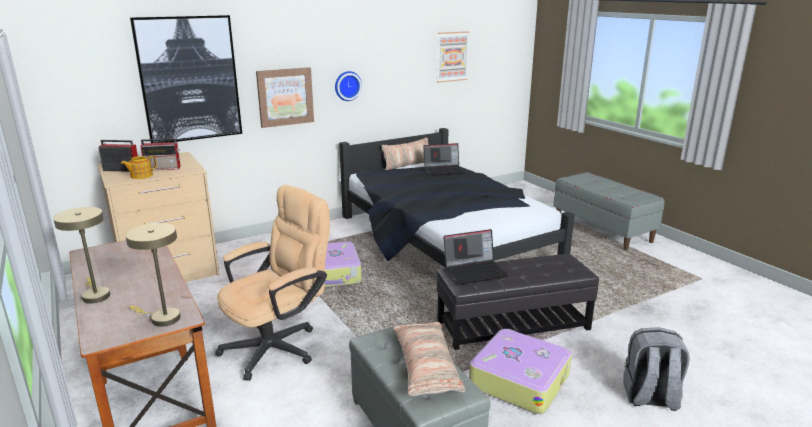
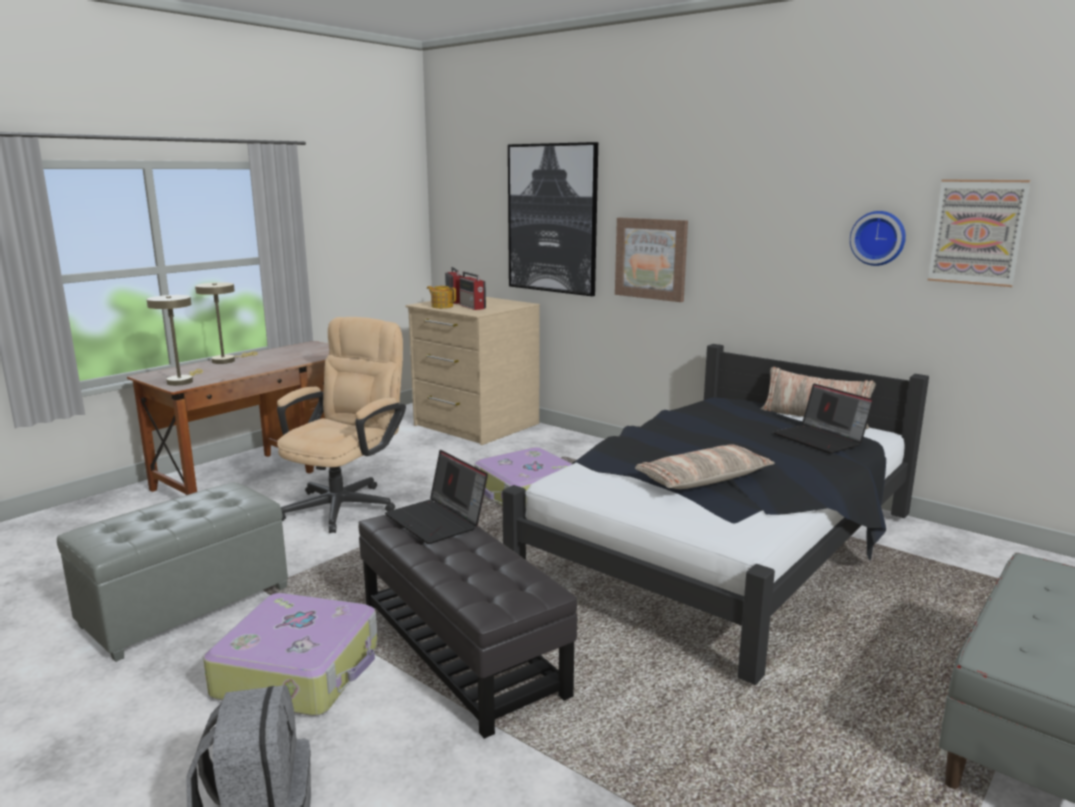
camera: 70 degrees right, 5 degrees down
(279, 345) = (346, 503): beige office chair -> beige office chair turned 90 degrees counterclockwise
(347, 85) = (742, 257): wall clock -> wall clock (878, 238)
(425, 367) = (163, 521): pillow -> pillow (703, 479)

